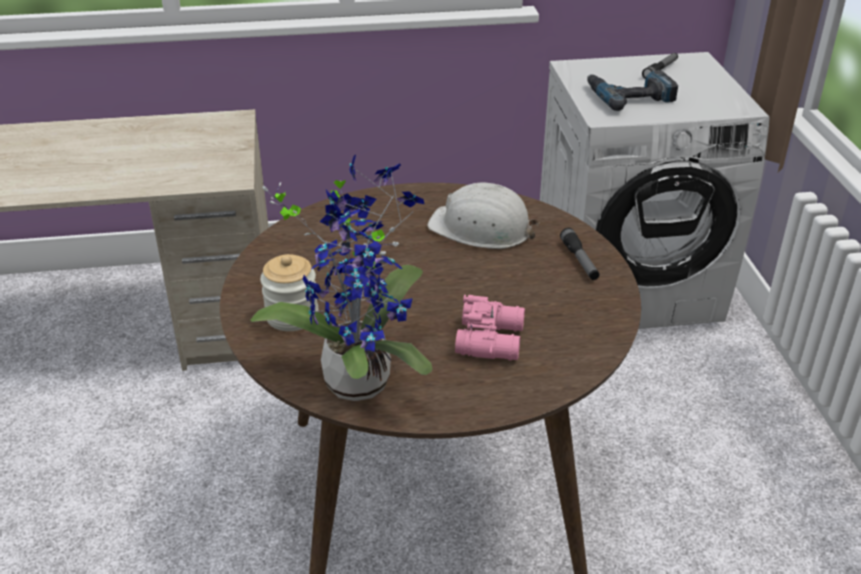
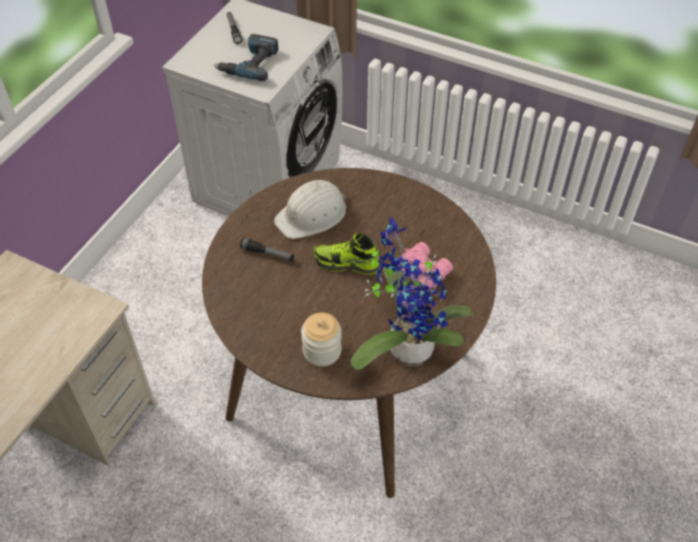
camera: 55 degrees left, 15 degrees up
(438, 280) = (346, 263): none -> shoe
(579, 260) = (383, 193): flashlight -> flashlight (267, 254)

